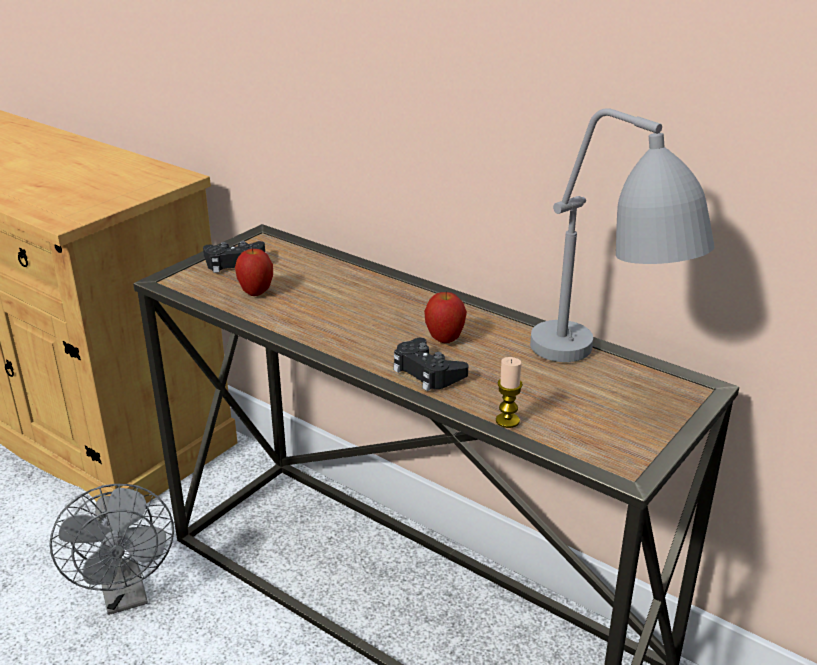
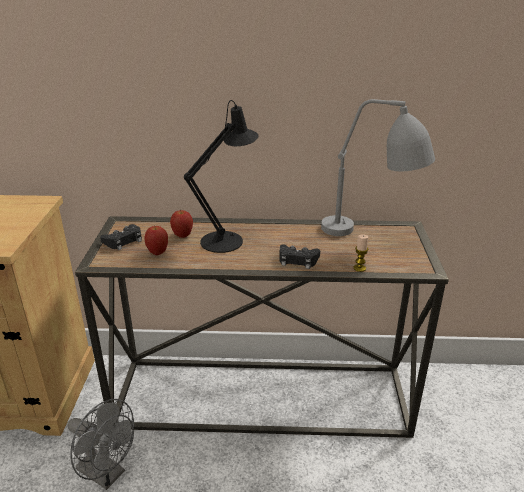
camera: 35 degrees left, 0 degrees up
(369, 305) = (227, 239): none -> black table lamp
(444, 340) = (284, 243): apple -> apple (182, 236)

